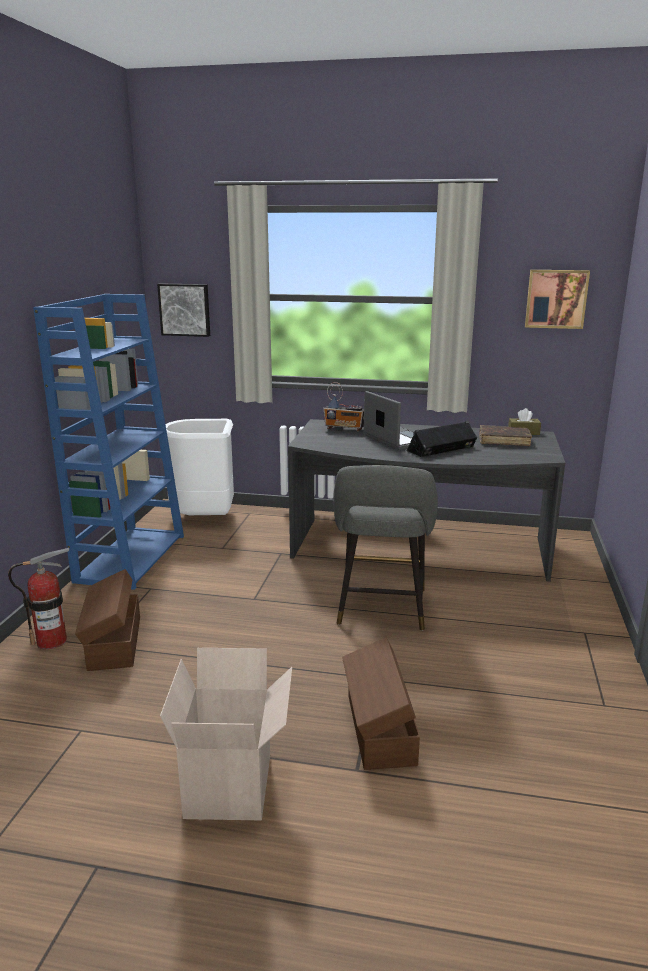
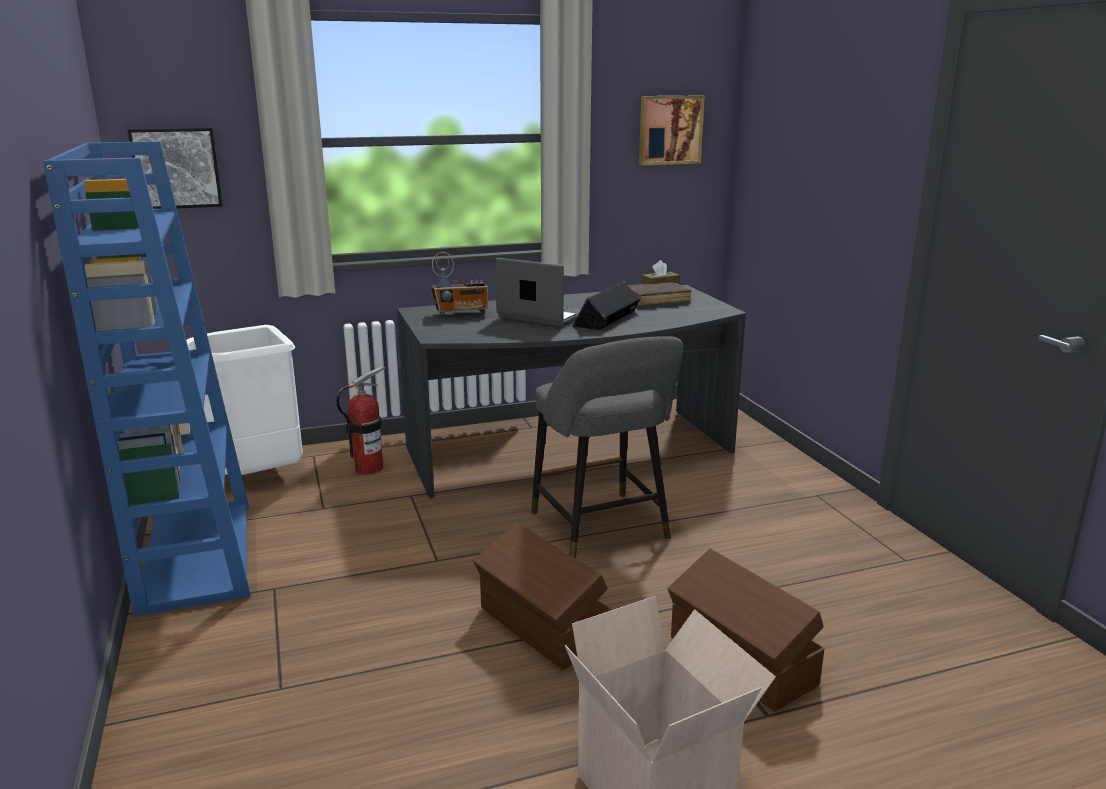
camera: 30 degrees left, 0 degrees up
(52, 641) = (192, 709): fire extinguisher -> fire extinguisher (368, 468)
(113, 643) = (298, 679): brown storage box -> brown storage box (542, 627)

